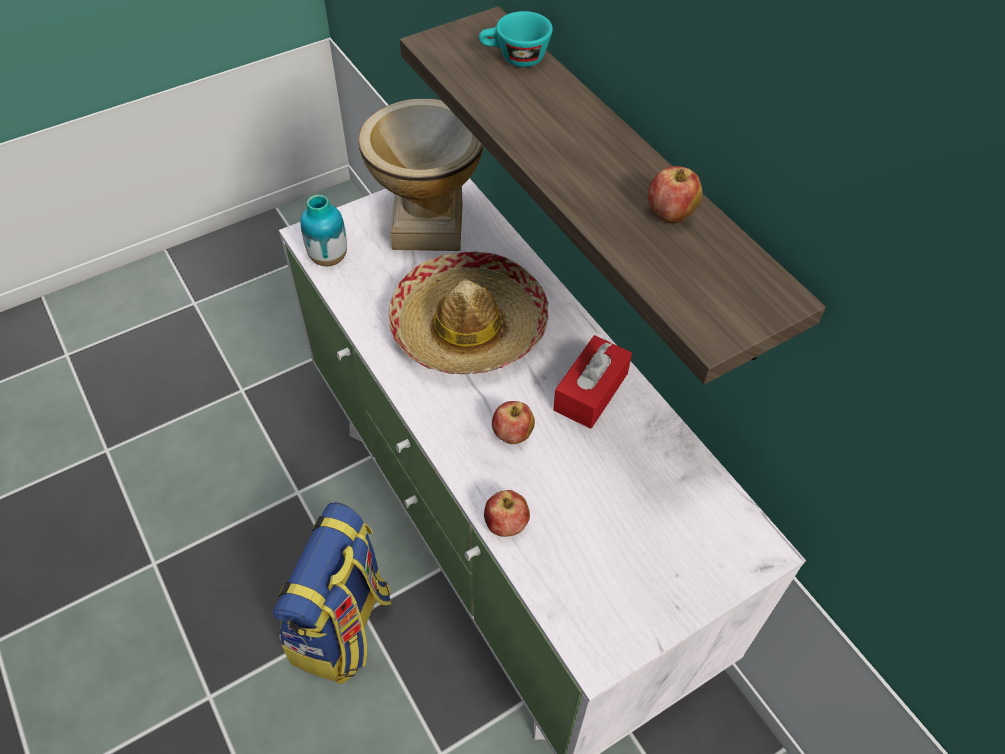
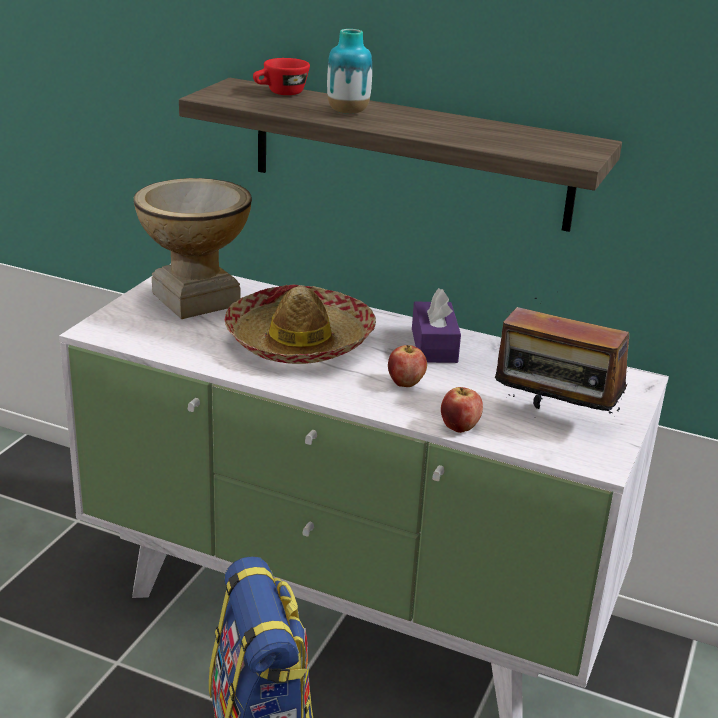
camera: 35 degrees left, 25 degrees down
(329, 258) = (129, 338): vase -> vase (348, 112)
(514, 58) = (280, 93): turquoise cup -> red cup
(591, 391) = (434, 345): red tissue box -> purple tissue box
(611, 561) = (553, 418): none -> radio
(670, 215) = (485, 129): apple -> none

